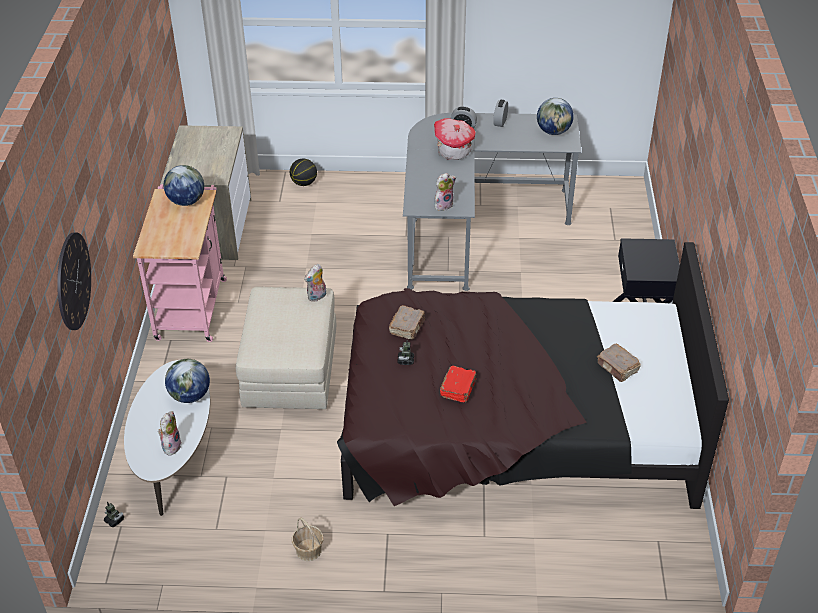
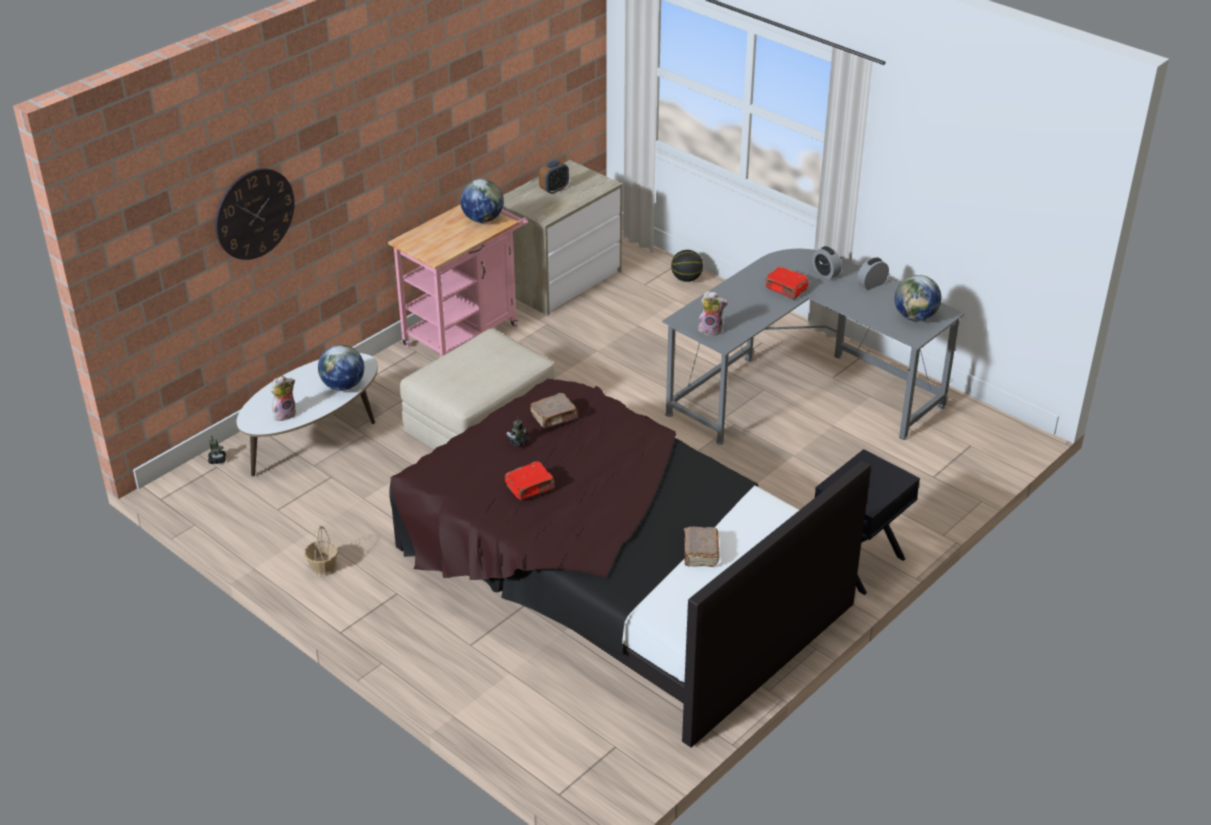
camera: 40 degrees right, 5 degrees down
(198, 153) = (554, 189): none -> alarm clock
(317, 297) = (529, 361): plush toy -> none
(453, 151) = (786, 289): toy house -> red book

